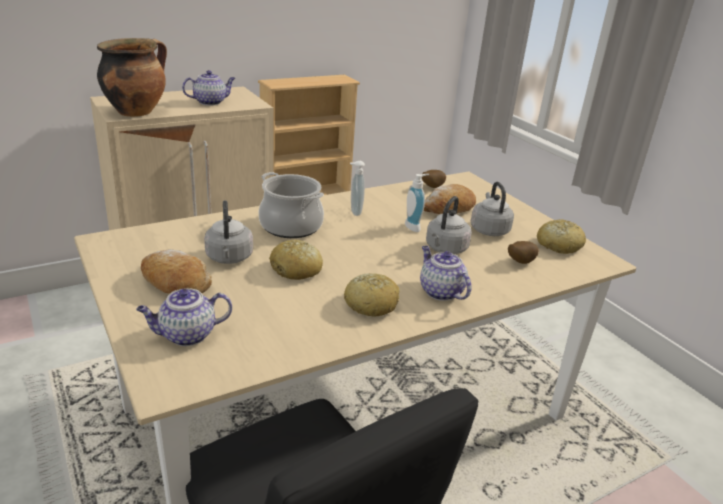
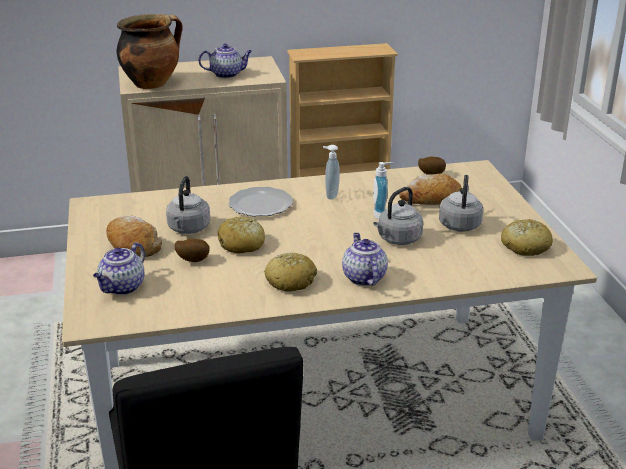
camera: 20 degrees right, 0 degrees up
(186, 335) = (122, 287): teapot -> teapot turned 60 degrees counterclockwise
(290, 226) = (259, 204): cooking pot -> plate
(519, 262) = (466, 259): potato -> potato (193, 260)

